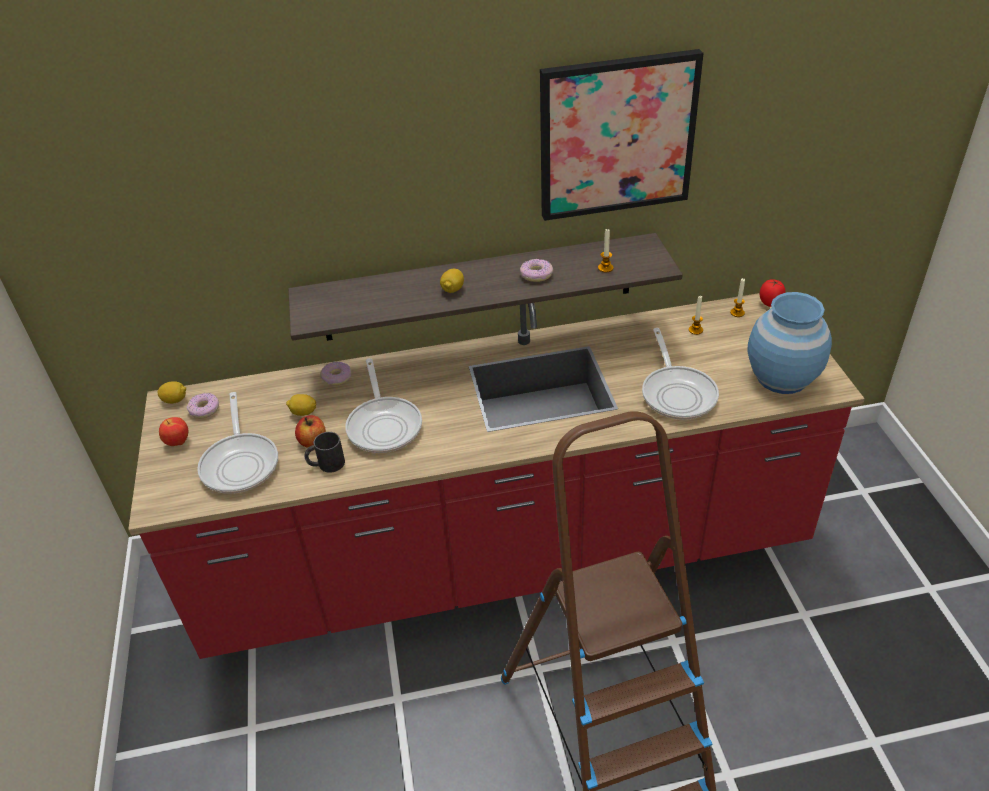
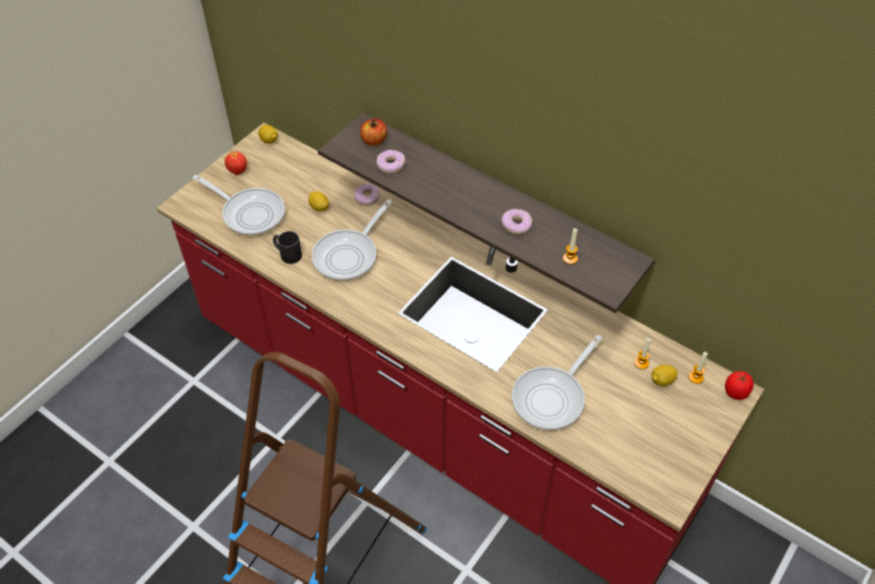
camera: 45 degrees right, 10 degrees up
(204, 409) = (275, 160): donut -> donut (390, 165)
(241, 463) = (250, 213): frying pan -> frying pan turned 90 degrees counterclockwise
(313, 441) = (300, 232): apple -> apple (374, 140)
(453, 290) = (448, 193): lemon -> lemon (662, 381)
(616, 136) = (631, 157): picture -> none
(781, 378) = (644, 455): blue vase -> none

